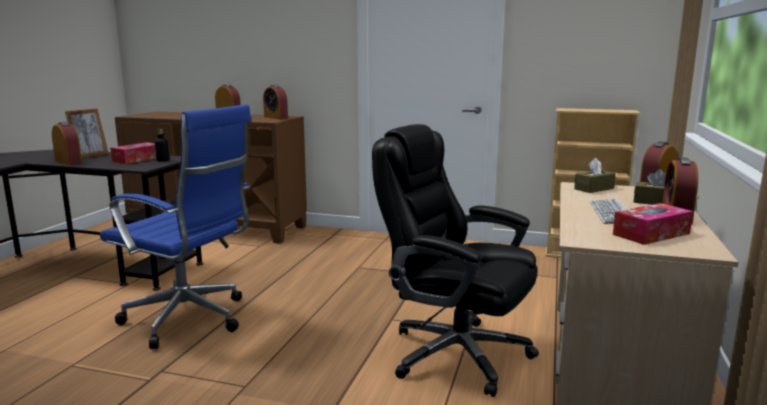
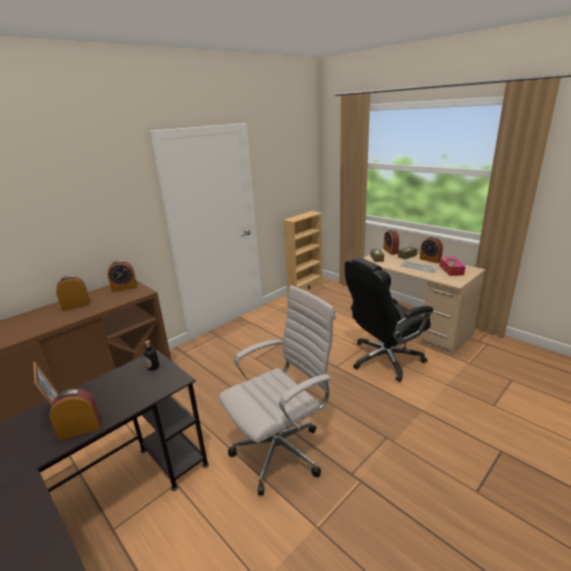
camera: 60 degrees left, 10 degrees up
(137, 159) = (128, 381): tissue box -> none
(190, 320) = (282, 450): blue office chair -> white office chair

